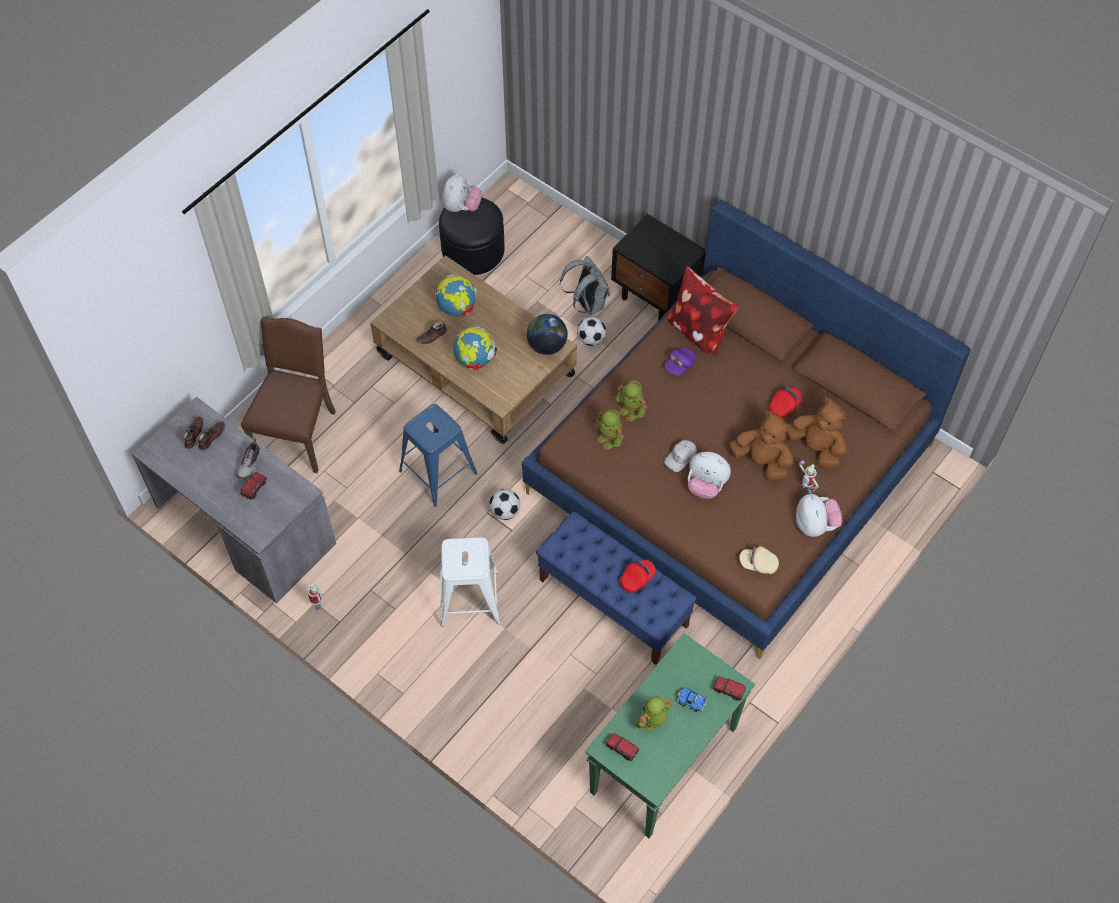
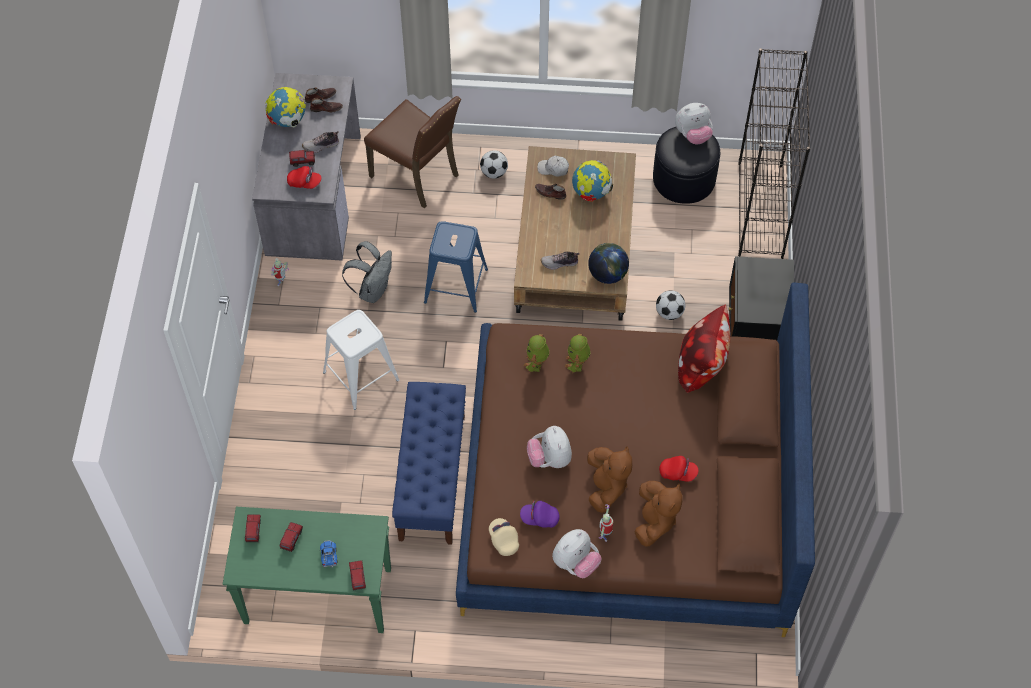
camera: 55 degrees right, 0 degrees up
(298, 433) = (417, 175): brown chair -> brown chair turned 60 degrees clockwise
(475, 360) = (552, 235): globe -> globe (288, 120)
(505, 512) = (456, 352): football -> football (494, 172)
(507, 372) = (559, 263): none -> shoe
(547, 221) = (761, 210): none -> black bookcase
(587, 304) = (702, 289): grey backpack -> grey backpack (373, 290)
(637, 579) = (434, 465): red cap -> red cap (304, 182)
(653, 723) = (292, 540): toy robot -> toy truck
(680, 365) = (653, 372): purple cap -> purple cap (539, 518)
(681, 458) = (560, 425): white cap -> white cap (553, 169)

